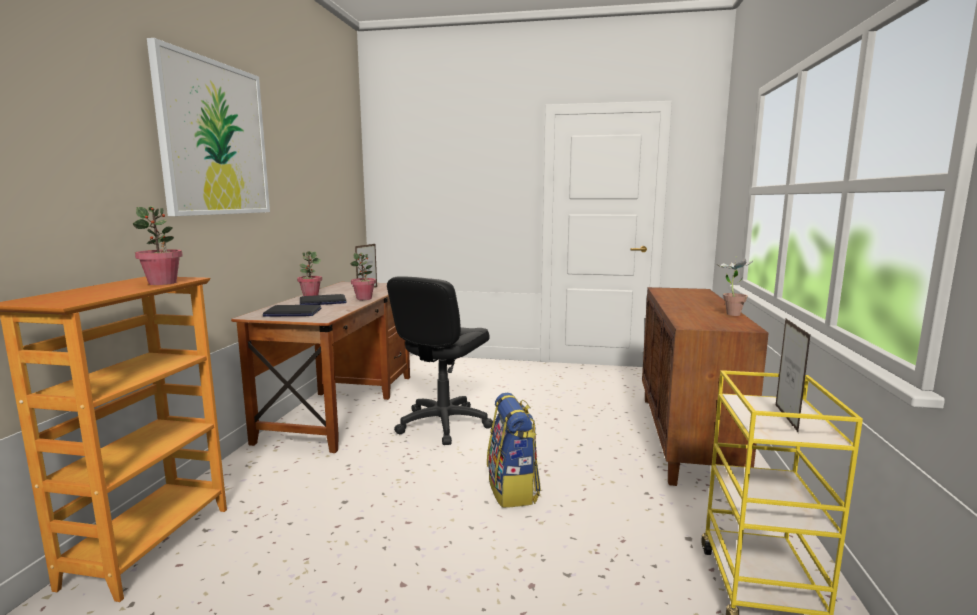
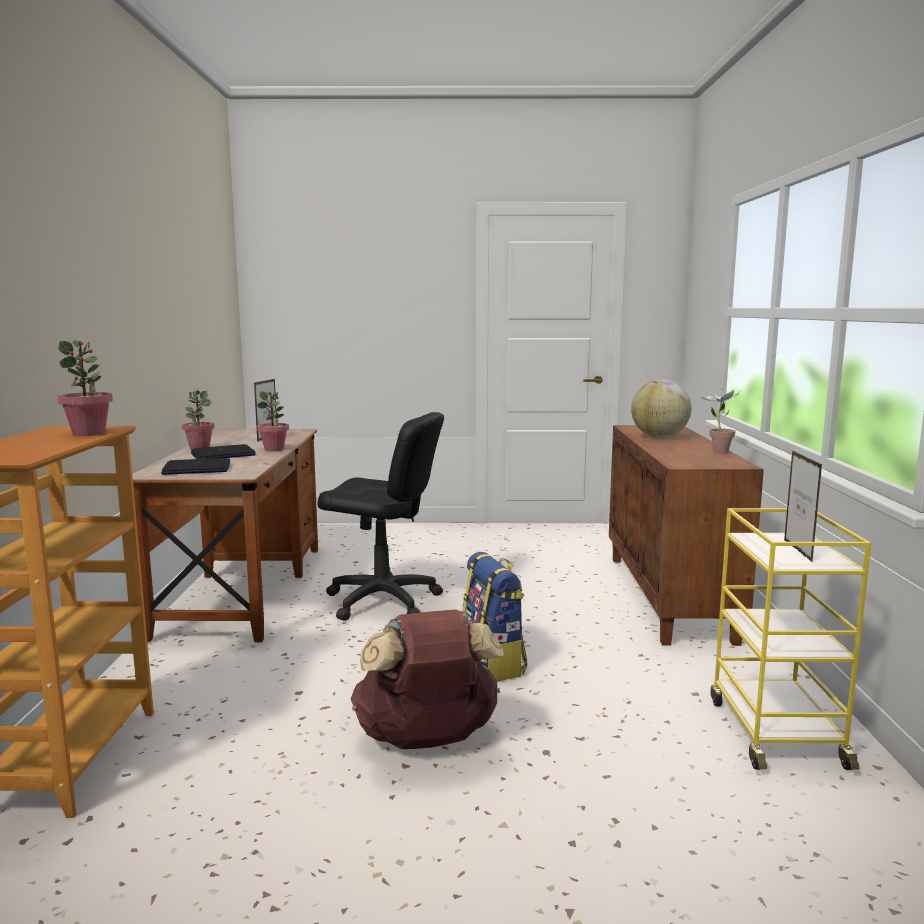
camera: 10 degrees left, 0 degrees up
(214, 139) = (99, 249): picture -> none
(431, 560) = (427, 740): none -> brown backpack
(443, 424) = (383, 601): black office chair -> black office chair turned 90 degrees counterclockwise
(682, 299) = (659, 437): none -> globe

